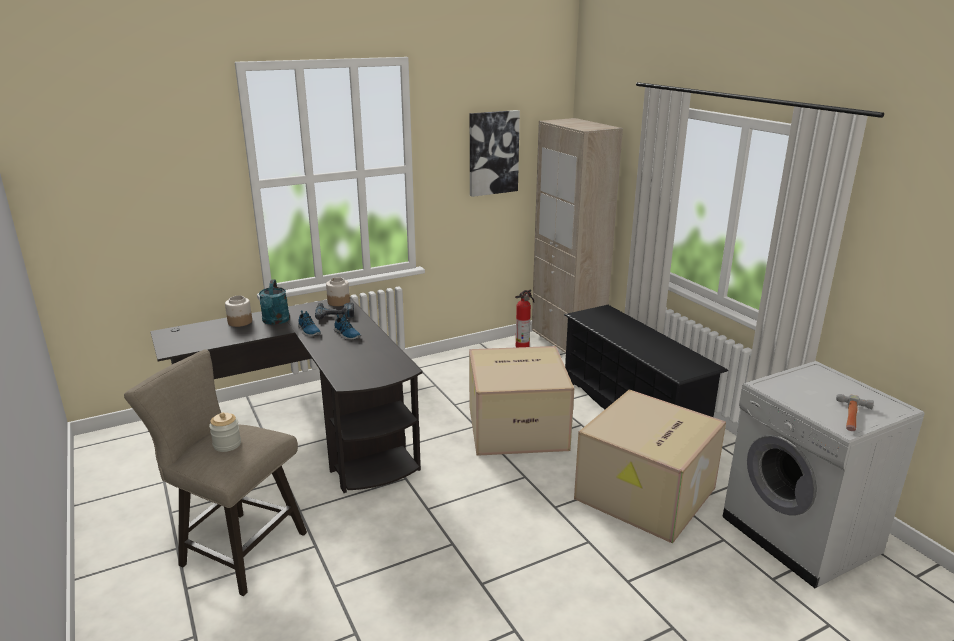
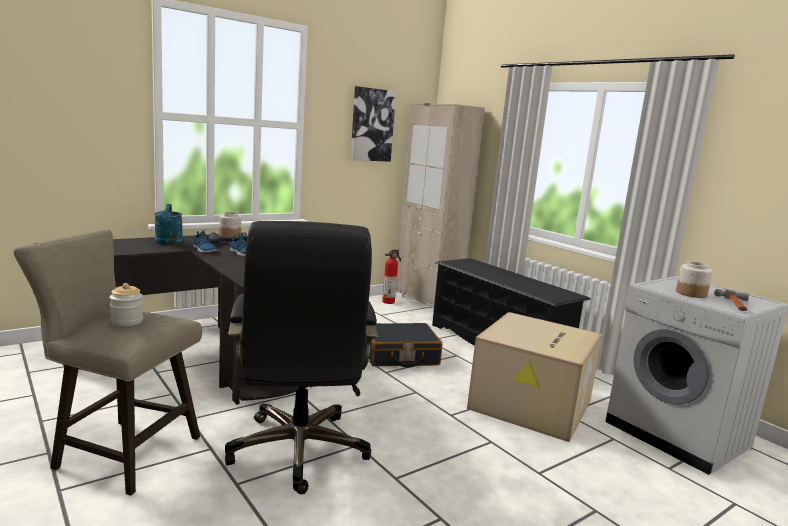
camera: 10 degrees left, 10 degrees down
(239, 322) = (131, 242): jar -> jar (690, 293)
(395, 545) = (298, 447): none -> black office chair
(518, 426) = (399, 356): cardboard box -> black suitcase

